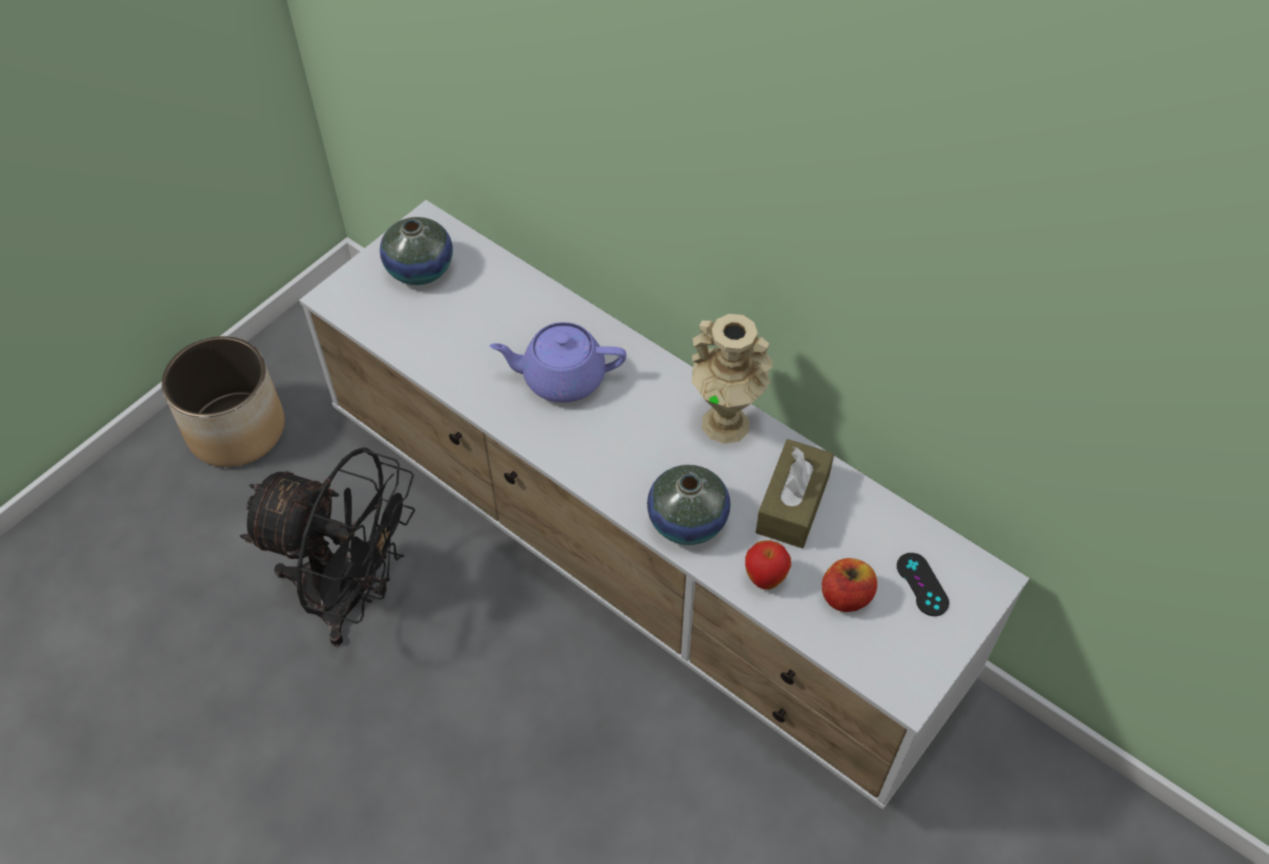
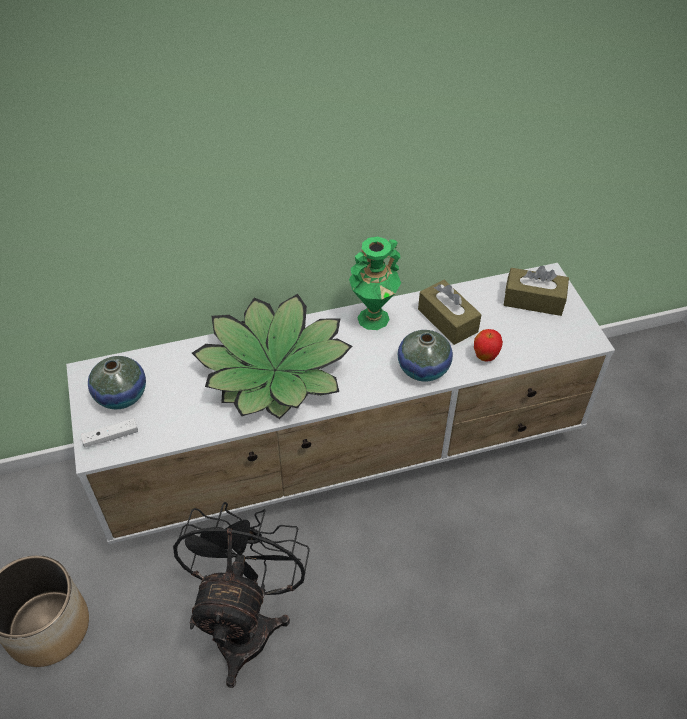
camera: 55 degrees left, 5 degrees down
(352, 596) = (246, 622): black fan -> black fan turned 45 degrees counterclockwise
(361, 296) = (111, 437): none -> white game controller
(561, 377) = (275, 370): purple teapot -> potted plant
(726, 423) = (373, 318): beige vase -> green vase
(845, 596) = (519, 332): apple -> none
(922, 584) = (533, 300): black game controller -> brown tissue box

